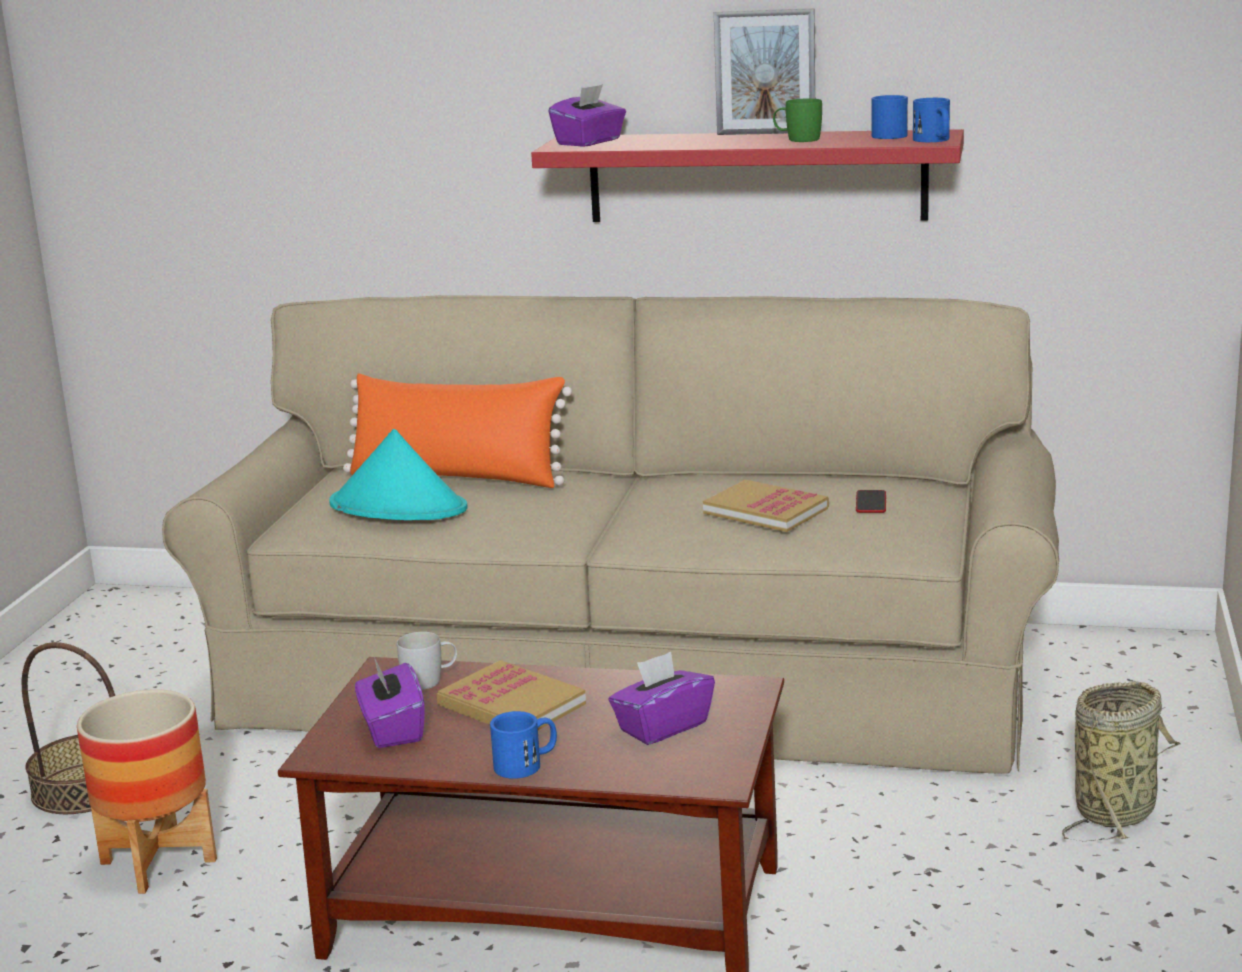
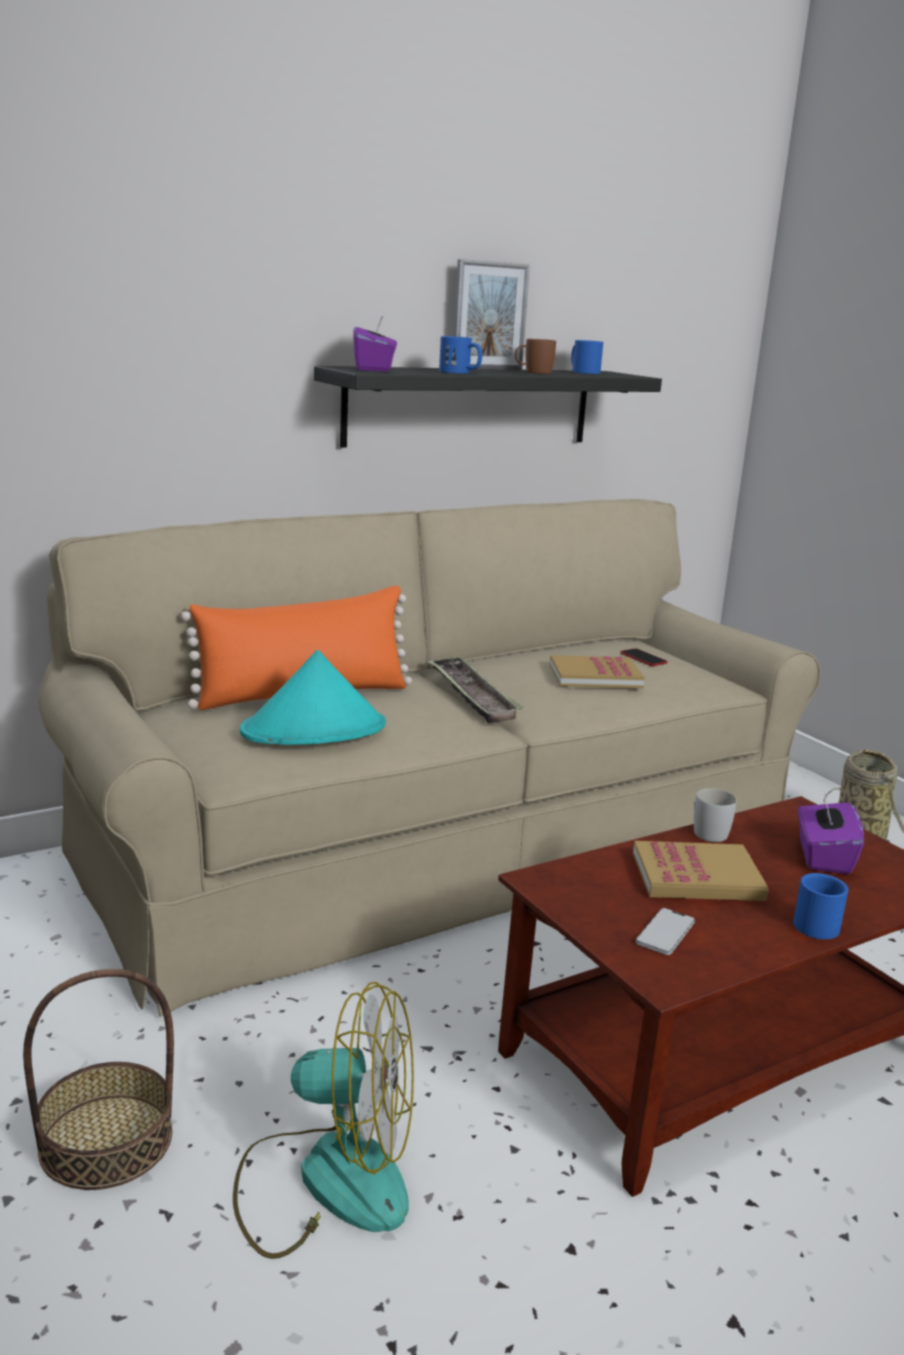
camera: 45 degrees left, 0 degrees up
(159, 861) = (326, 1179): planter -> fan
(392, 730) = (665, 933): purple tissue box -> phone
(430, 680) = (595, 877): white mug -> white mug (711, 831)
(610, 507) = (471, 695): none -> tray
(756, 176) = (470, 406): red shelf -> black shelf
(797, 139) = (533, 372): green mug -> brown mug
(934, 140) = (630, 375): blue mug -> blue mug (460, 372)

